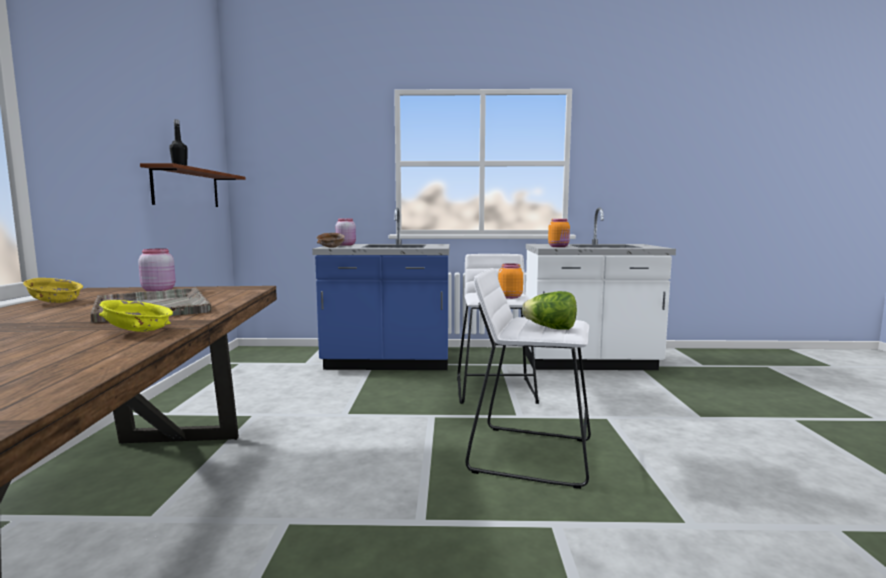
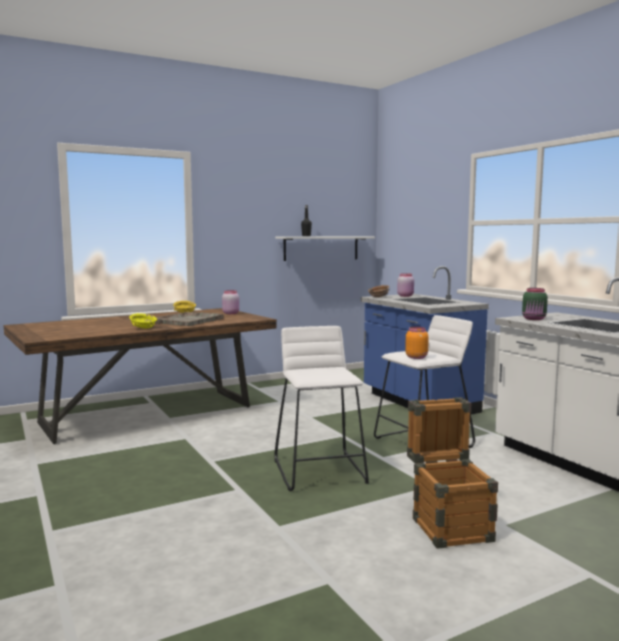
camera: 60 degrees right, 0 degrees up
(187, 188) = (321, 248): brown shelf -> white shelf
(551, 328) = (311, 374): lettuce -> none
(559, 246) = (534, 319): orange jar -> green jar
(697, 435) = (448, 524): none -> crate

